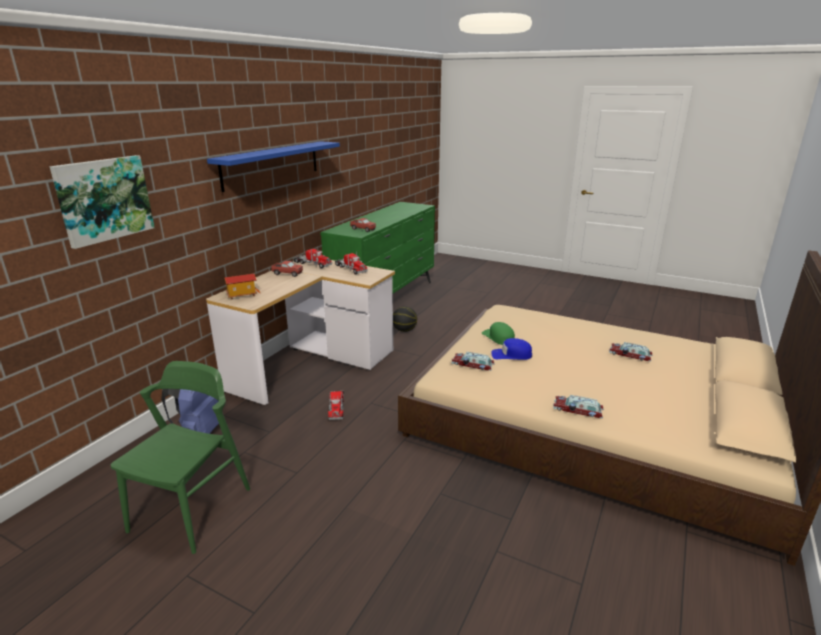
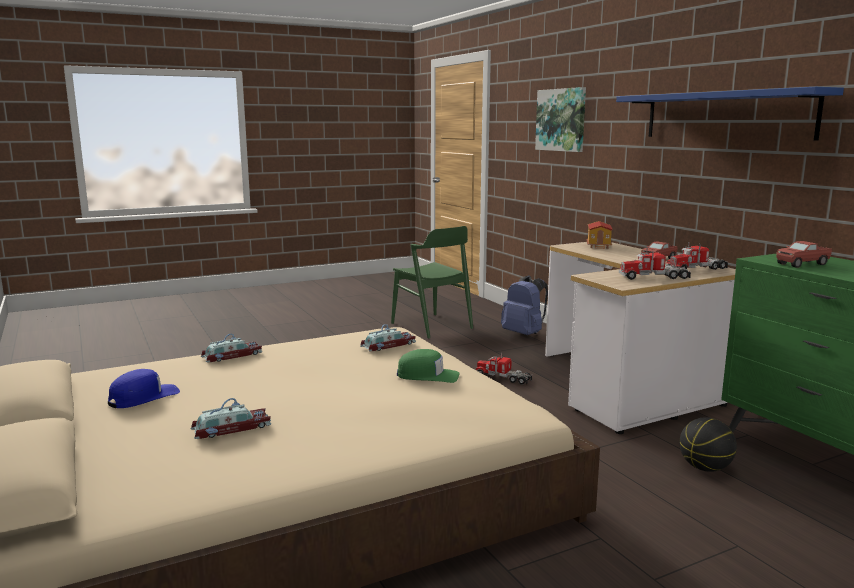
camera: 125 degrees right, 10 degrees down
(511, 355) = (374, 367): blue cap -> blue cap (143, 397)

